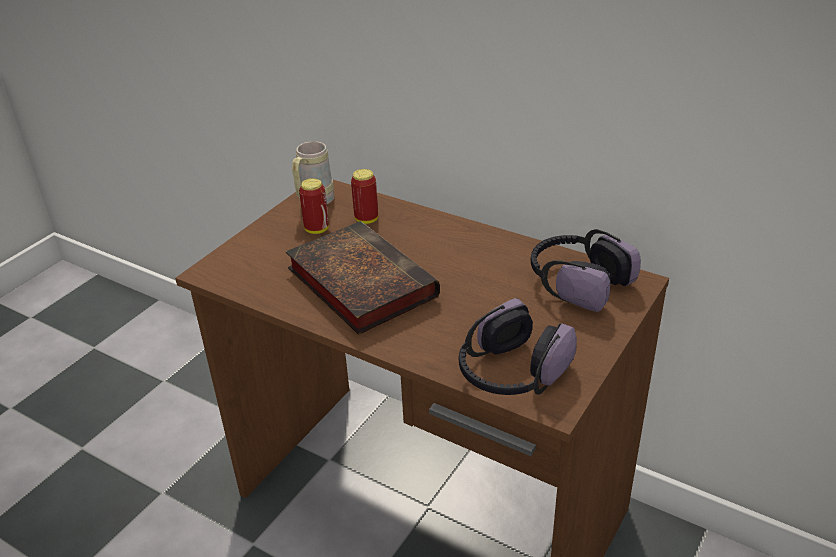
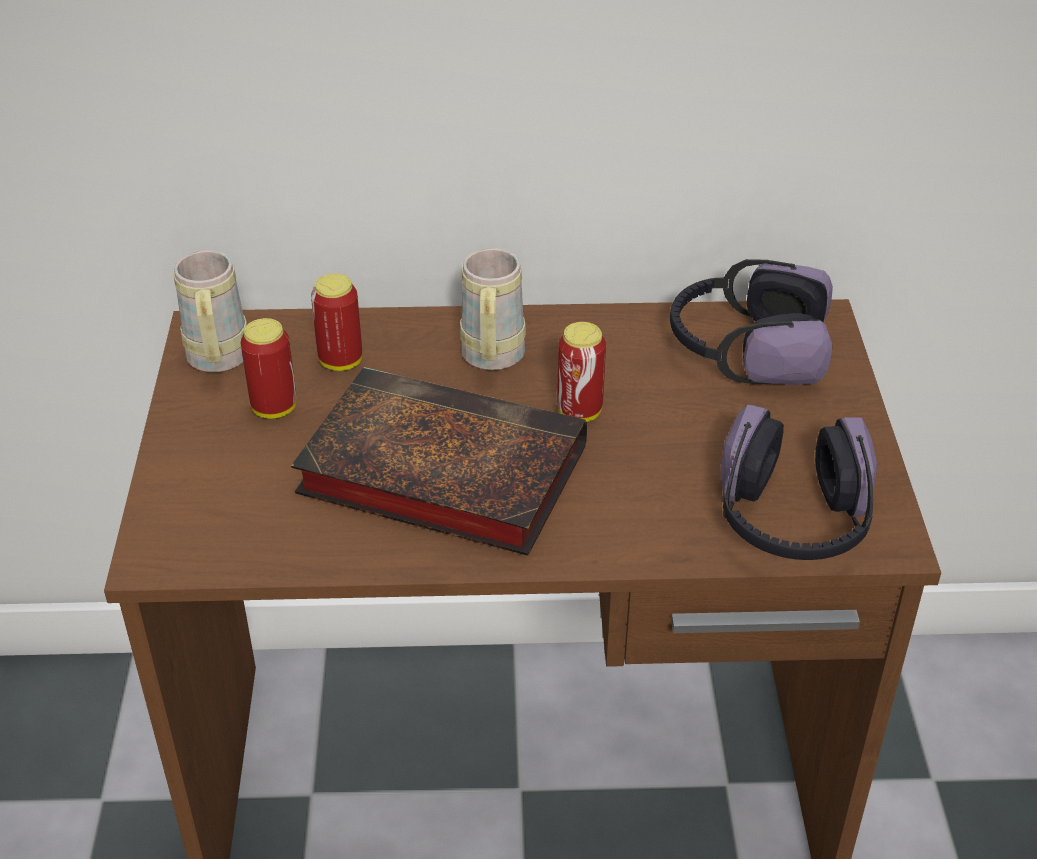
camera: 35 degrees left, 5 degrees up
(436, 243) = (491, 361): none -> beige mug
(455, 281) = (579, 412): none -> can

